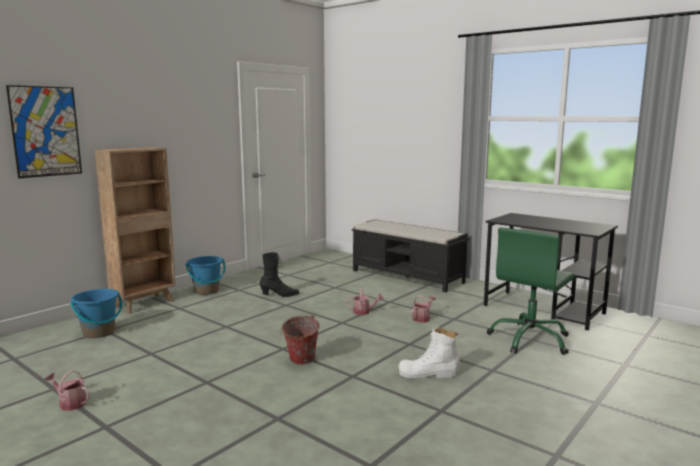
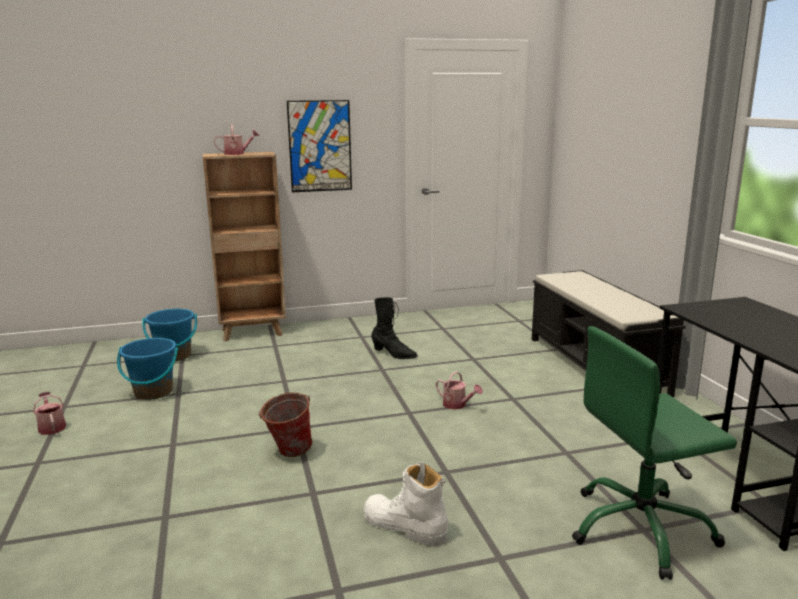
camera: 35 degrees right, 5 degrees up
(45, 131) = (150, 133): picture -> picture (320, 146)
(206, 291) = (328, 330): blue bucket -> blue bucket (153, 392)
(422, 318) = (521, 438): watering can -> watering can (237, 153)

